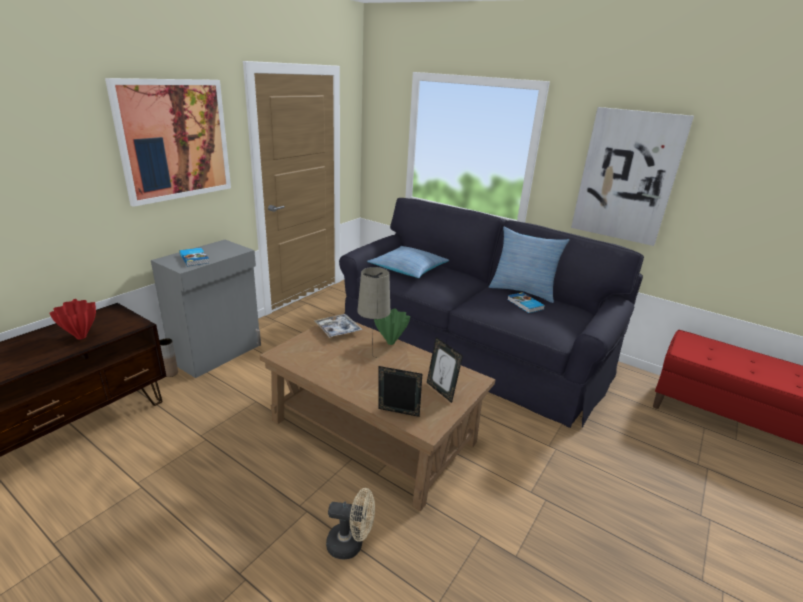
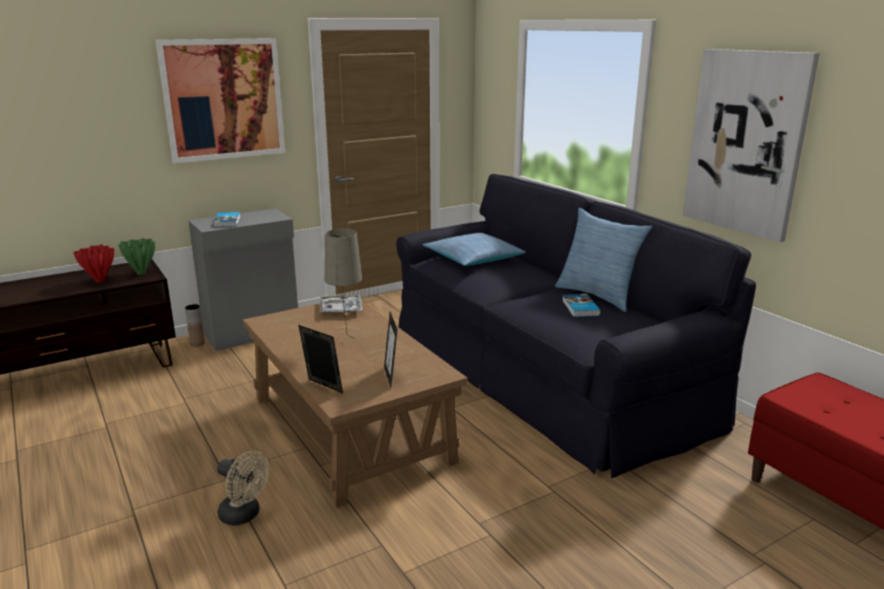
camera: 25 degrees right, 5 degrees down
(391, 342) = (385, 328): green vase -> green vase (141, 273)

